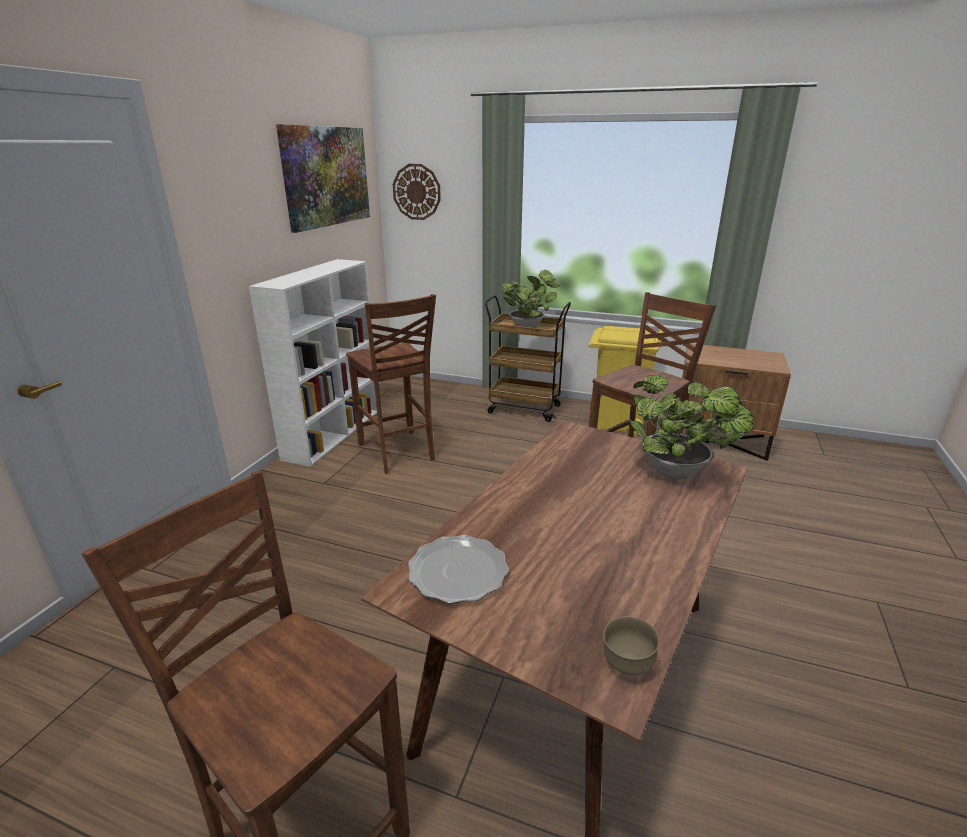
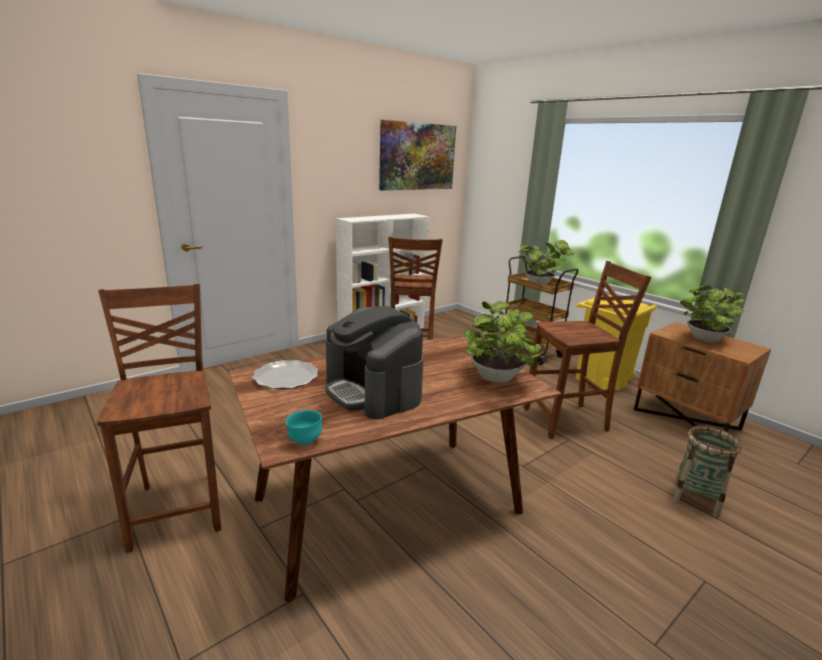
camera: 30 degrees right, 5 degrees down
(416, 192) = (490, 173): wall clock -> none
(587, 545) = (373, 391): none -> coffee machine
(626, 665) = (304, 441): brown bowl -> turquoise bowl
(731, 358) = (703, 340): none -> potted plant
(799, 521) = (696, 498): none -> basket

